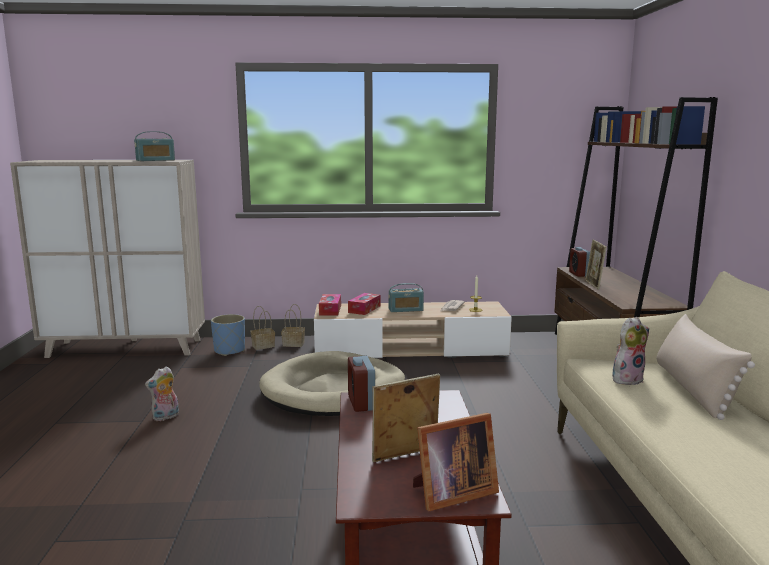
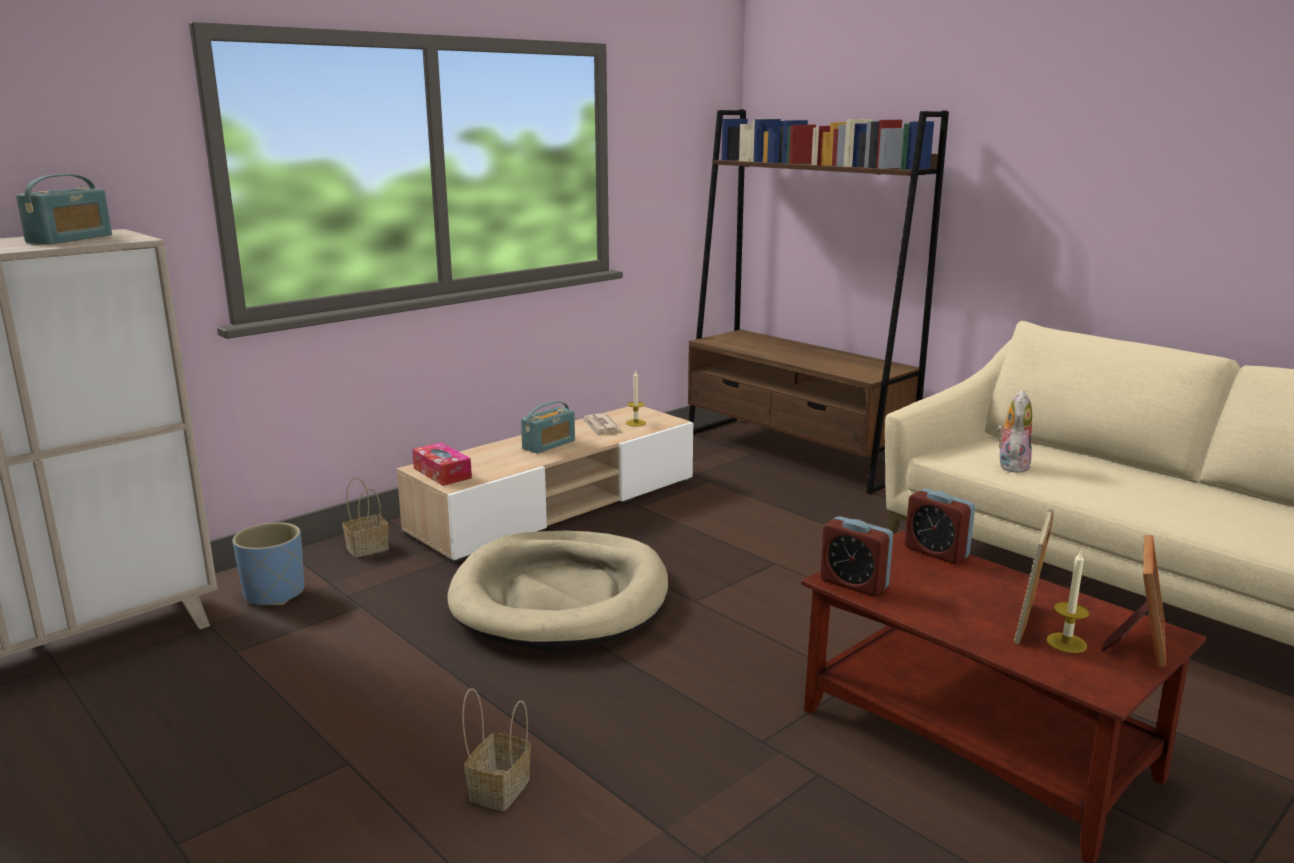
camera: 40 degrees left, 5 degrees up
(165, 417) = (380, 739): plush toy -> none
(264, 345) = (321, 566): basket -> basket (499, 787)
(364, 309) = (490, 458): tissue box -> none
(403, 474) = (1066, 643): none -> candle
(578, 274) = (734, 346): alarm clock -> alarm clock (936, 552)
(593, 285) = (781, 358): picture frame -> none
(693, 389) = (1070, 459): beige pillow -> none

